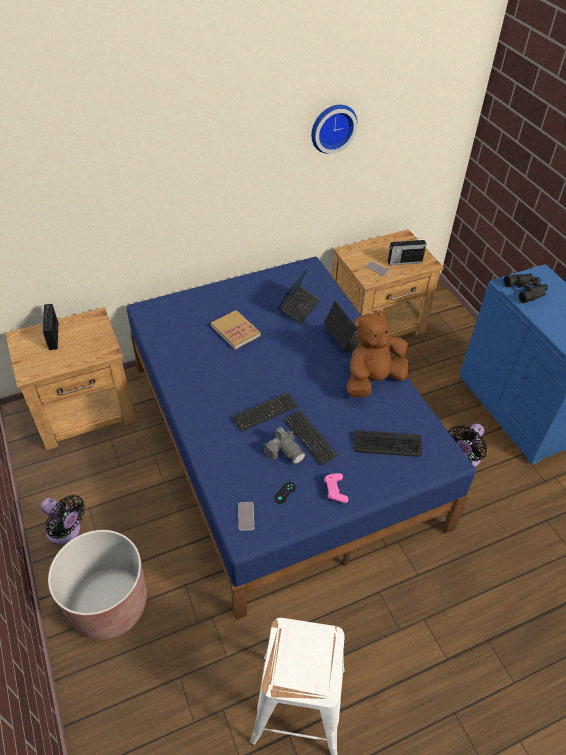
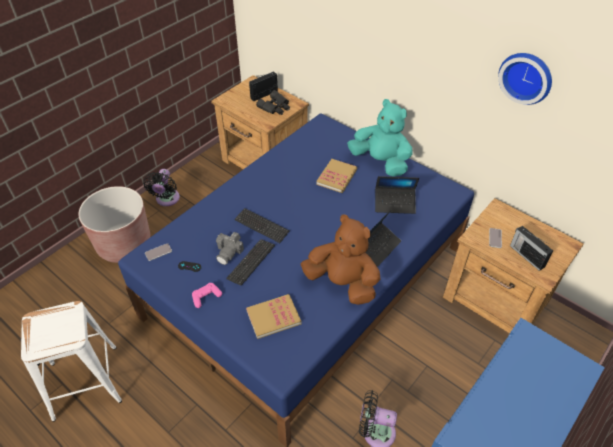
camera: 65 degrees right, 0 degrees up
(238, 293) = (380, 162): none -> turquoise plush toy
(387, 444) = (273, 317): keyboard -> book
(526, 290) = (535, 357): black binoculars -> black binoculars (275, 107)

